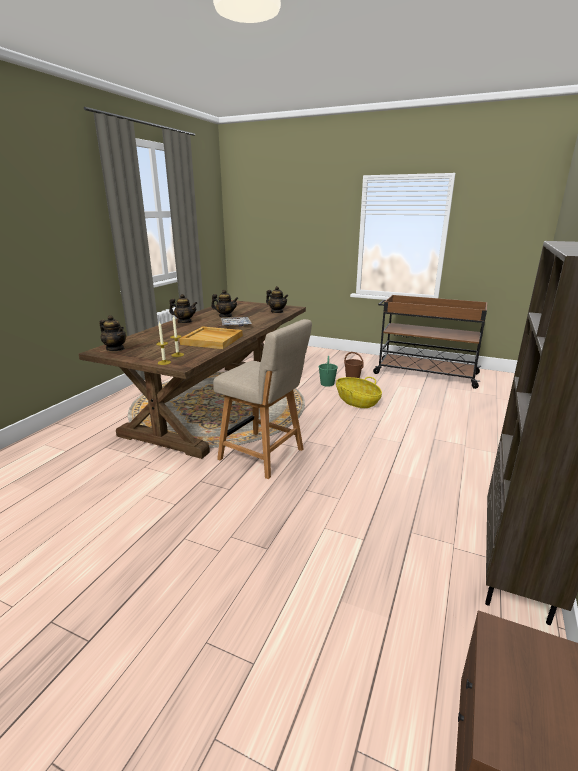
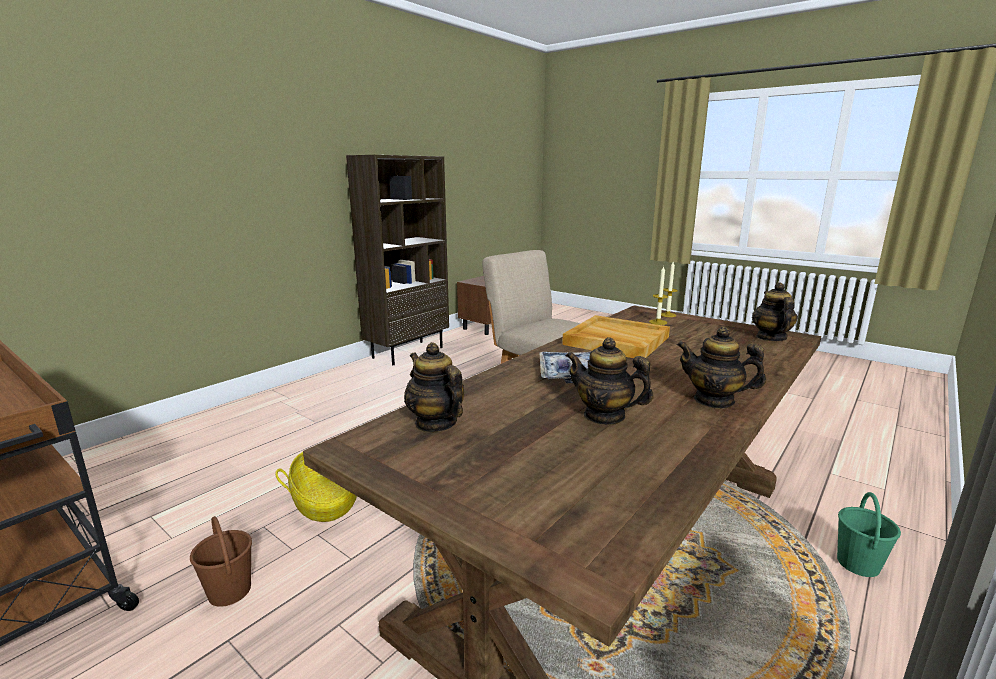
camera: 165 degrees left, 5 degrees down
(115, 349) = (770, 337): teapot -> teapot turned 45 degrees clockwise
(327, 383) = (319, 580): green bucket -> green bucket (858, 564)

